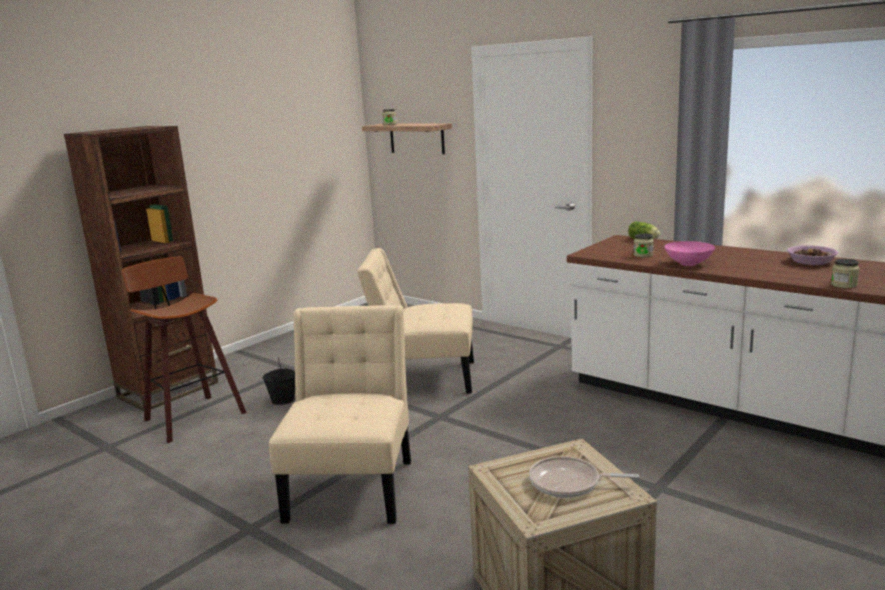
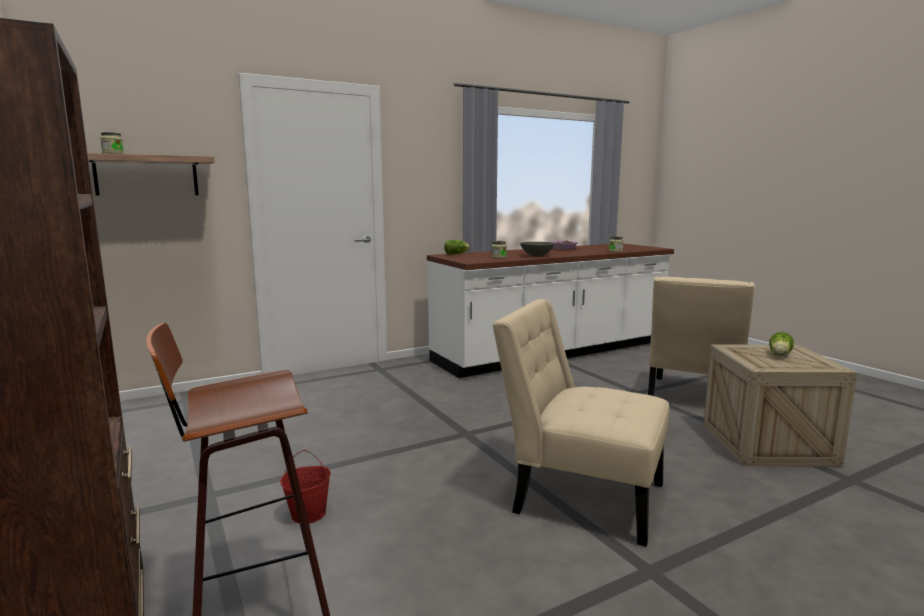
camera: 70 degrees left, 5 degrees down
(283, 400) = (309, 514): black bucket -> red bucket
(424, 378) = (366, 426): beige chair -> beige chair (692, 398)
(569, 483) = (779, 355): frying pan -> lettuce
(688, 264) = (537, 256): pink bowl -> grey bowl

